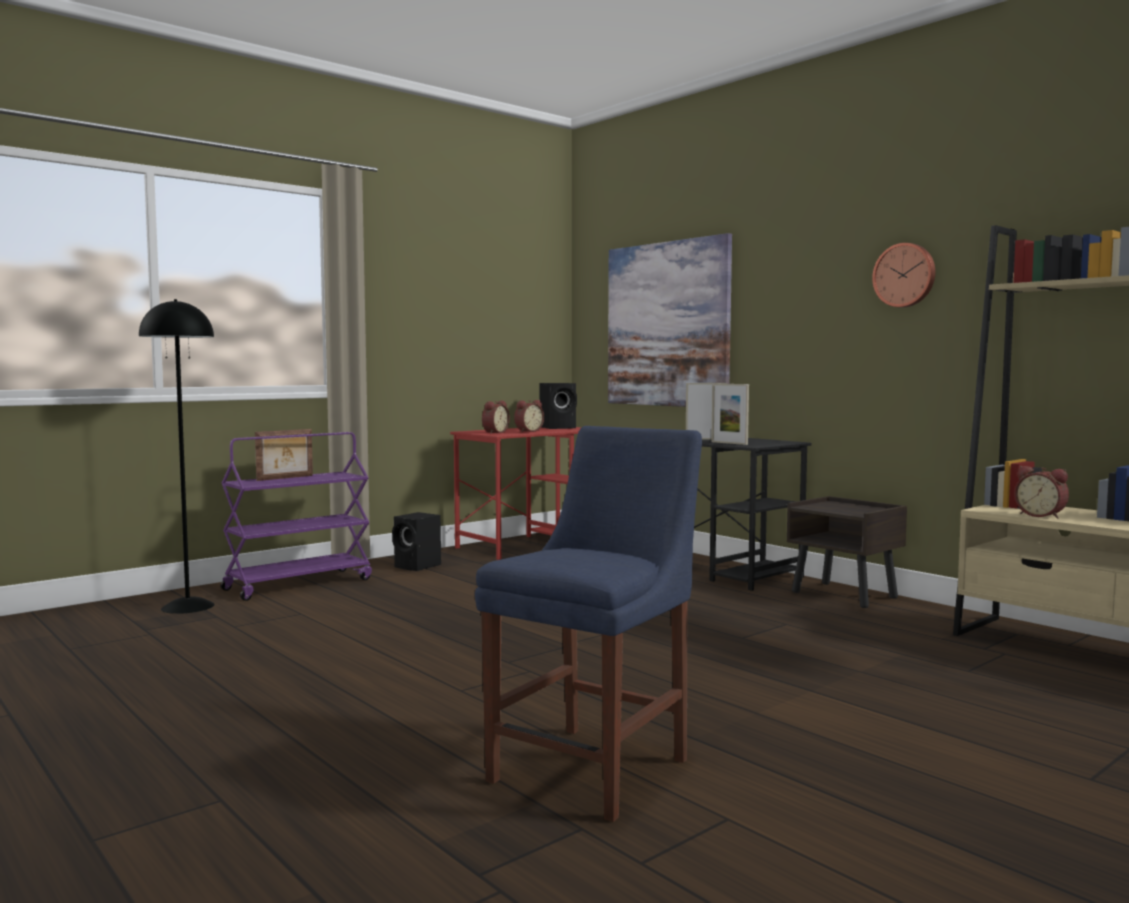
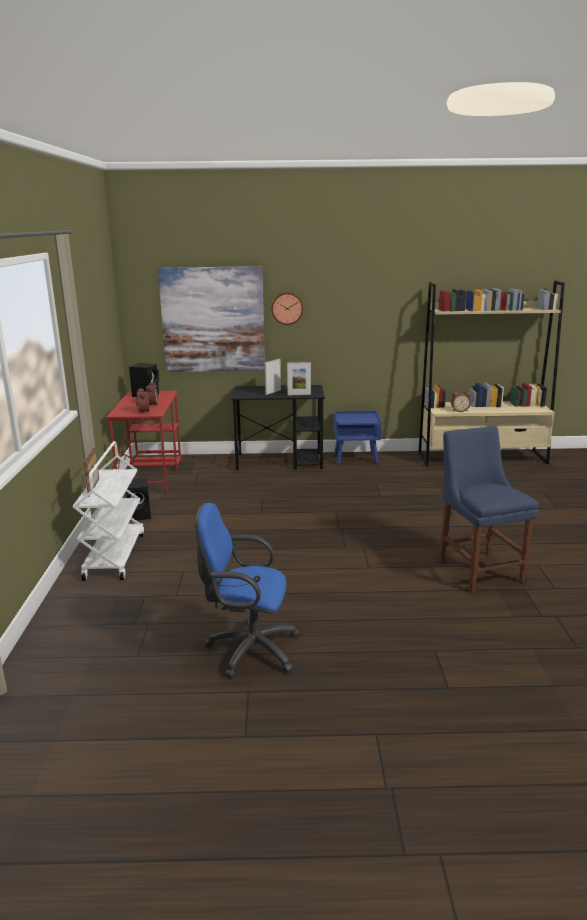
camera: 50 degrees left, 15 degrees up
(123, 688) = (248, 649): none -> blue office chair
(188, 606) = (103, 600): black floor lamp -> none
(299, 584) = (114, 556): purple cart -> white cart
(845, 595) = (356, 458): brown nightstand -> blue nightstand
(905, 275) = (372, 298): wall clock -> wall clock (287, 308)

